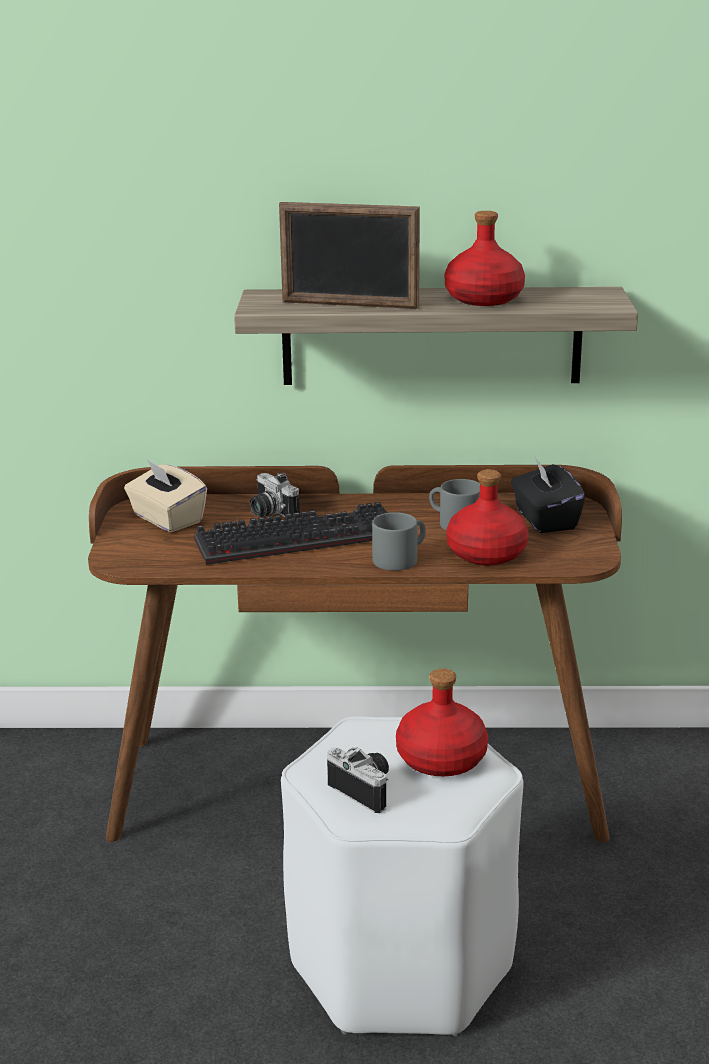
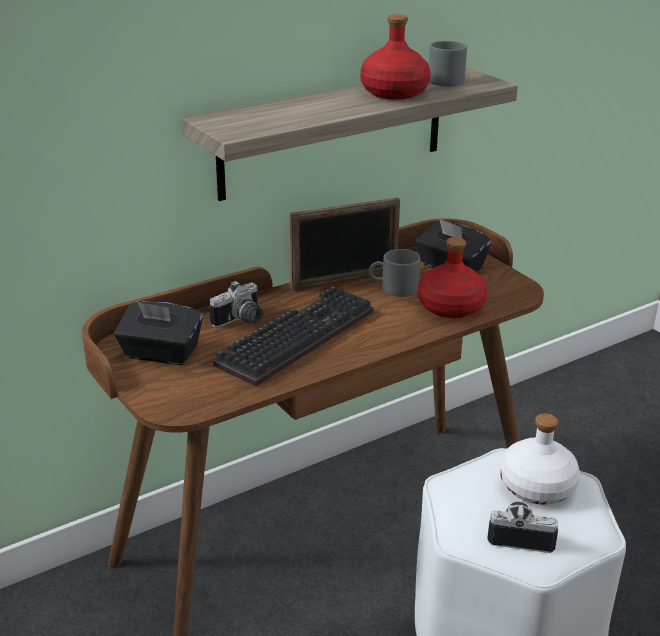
camera: 35 degrees left, 5 degrees up
(167, 519) = (160, 353): beige tissue box -> black tissue box
(269, 513) = (241, 321): camera -> camera turned 60 degrees counterclockwise
(349, 305) = (304, 116): picture frame -> picture frame (344, 280)
(400, 558) = (397, 330): grey mug -> grey mug (446, 79)
(440, 759) = (536, 487): red bottle -> white bottle

